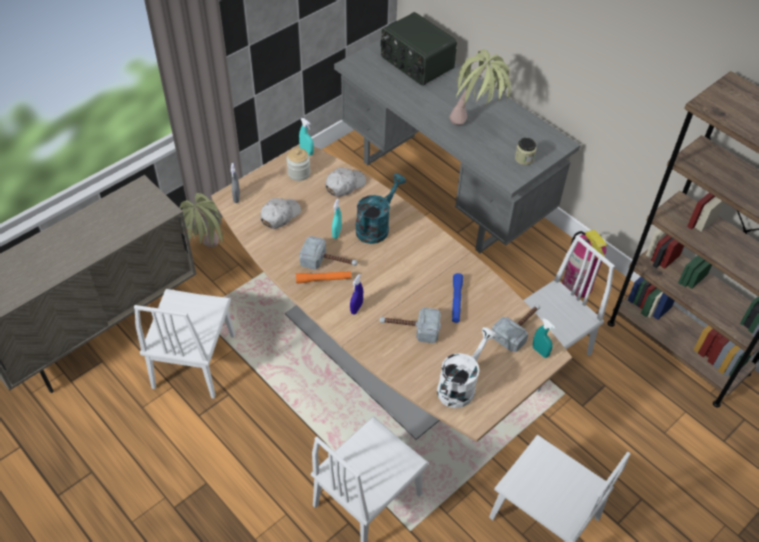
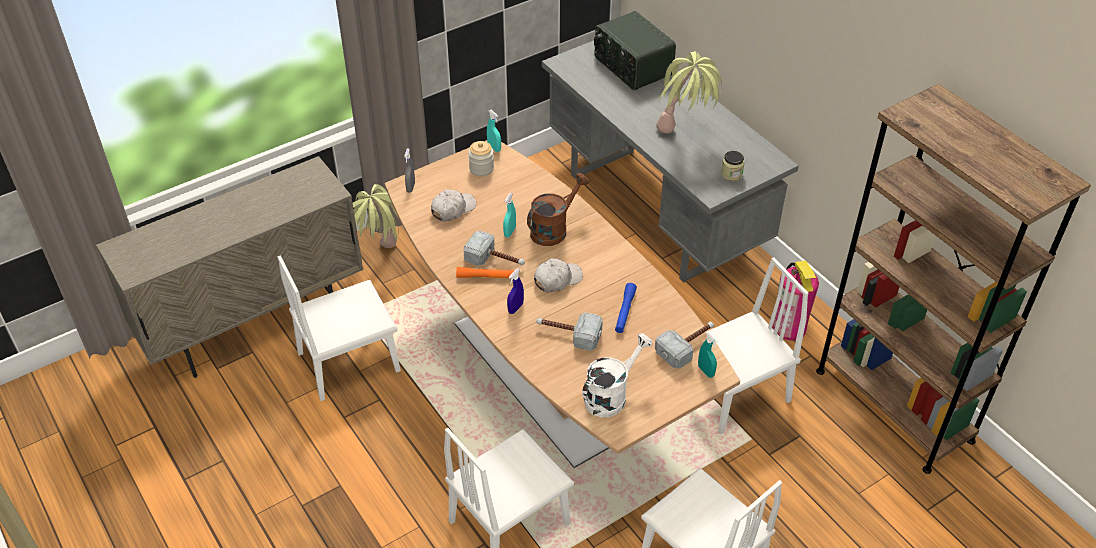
camera: 10 degrees right, 5 degrees down
(194, 361) = (349, 362): white chair -> white chair turned 45 degrees clockwise
(345, 185) = (528, 185): white cap -> white cap (557, 279)
(376, 226) = (553, 229): turquoise watering can -> brown watering can

